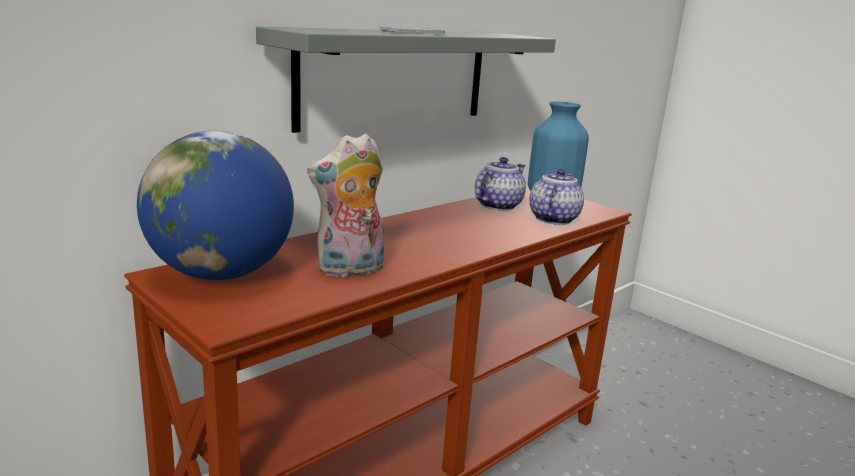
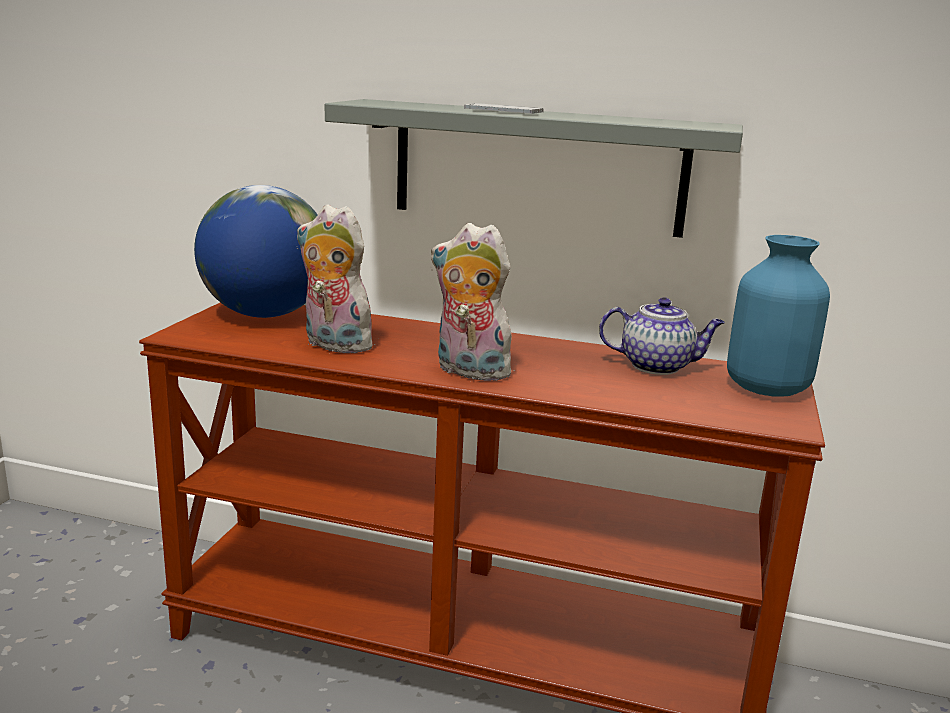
camera: 60 degrees right, 0 degrees up
(461, 247) = (468, 372): none -> plush toy
(553, 219) = (669, 399): teapot -> none

